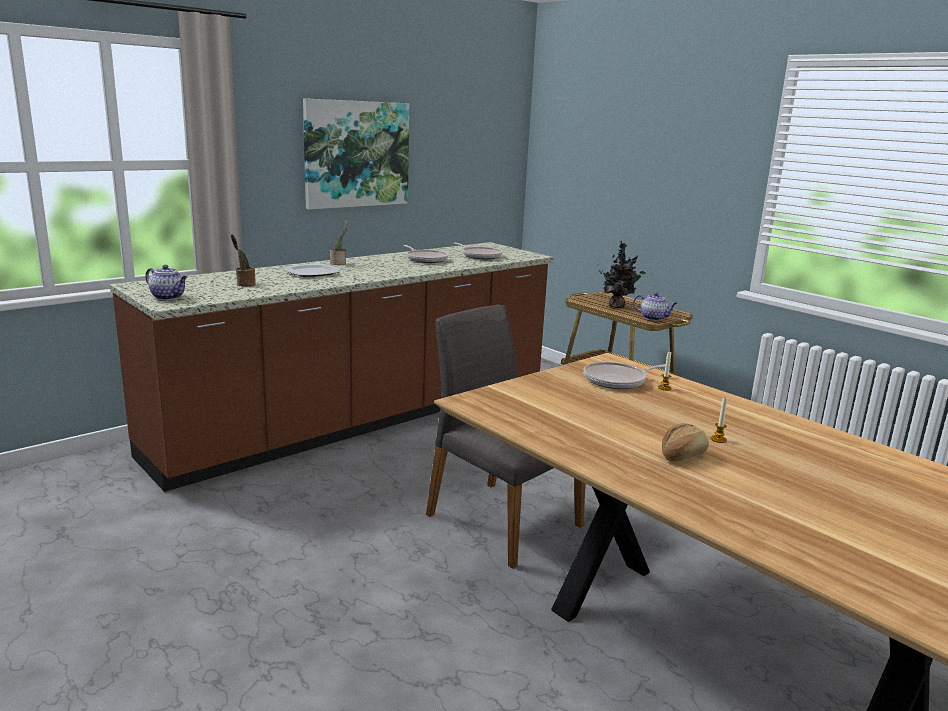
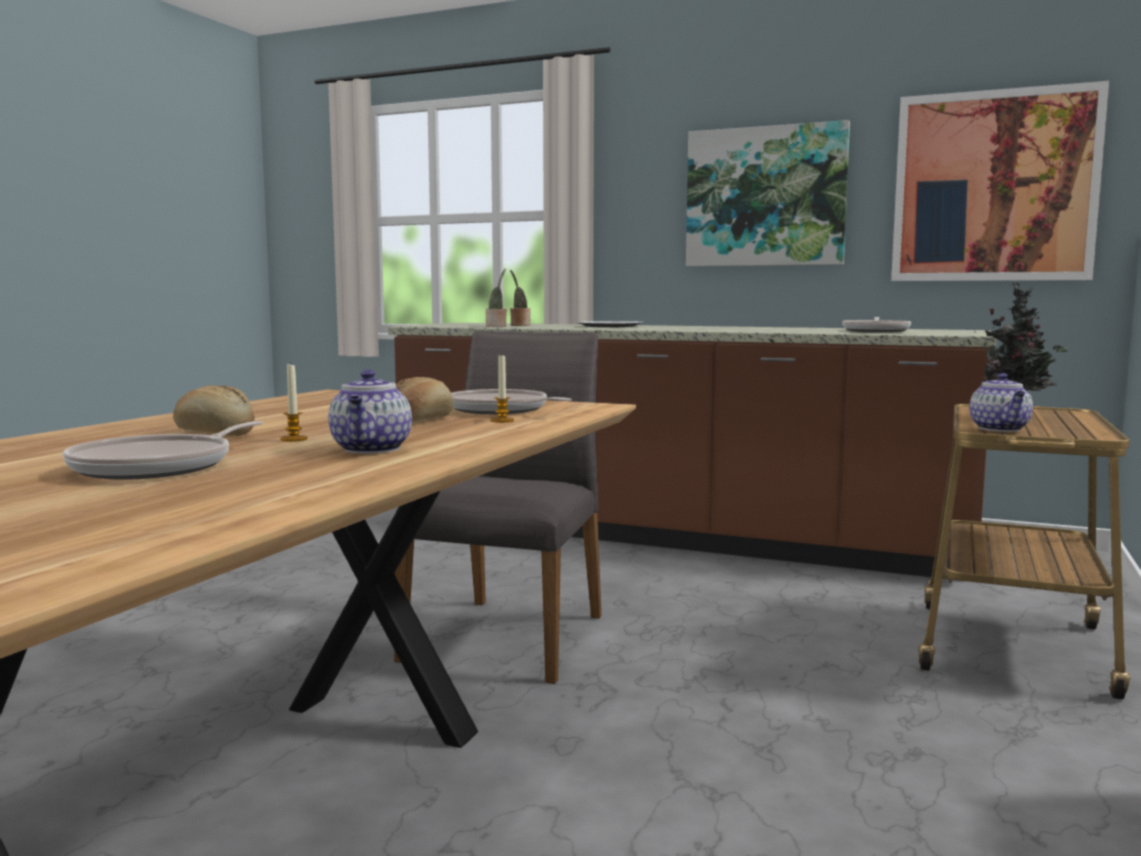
camera: 65 degrees right, 10 degrees down
(169, 297) = (437, 325): teapot -> teapot (372, 449)
(339, 263) = (673, 326): potted plant -> potted plant (497, 326)
(426, 259) = (784, 329): frying pan -> frying pan (159, 467)
(474, 153) = (993, 187): none -> picture
(651, 403) = (421, 420): none -> bread

